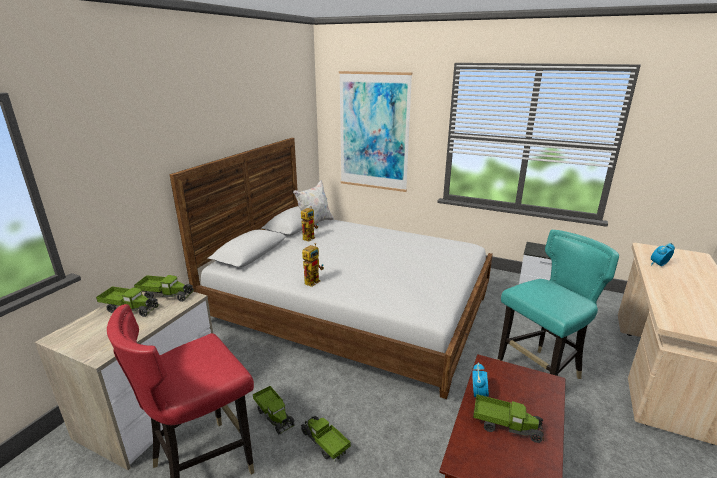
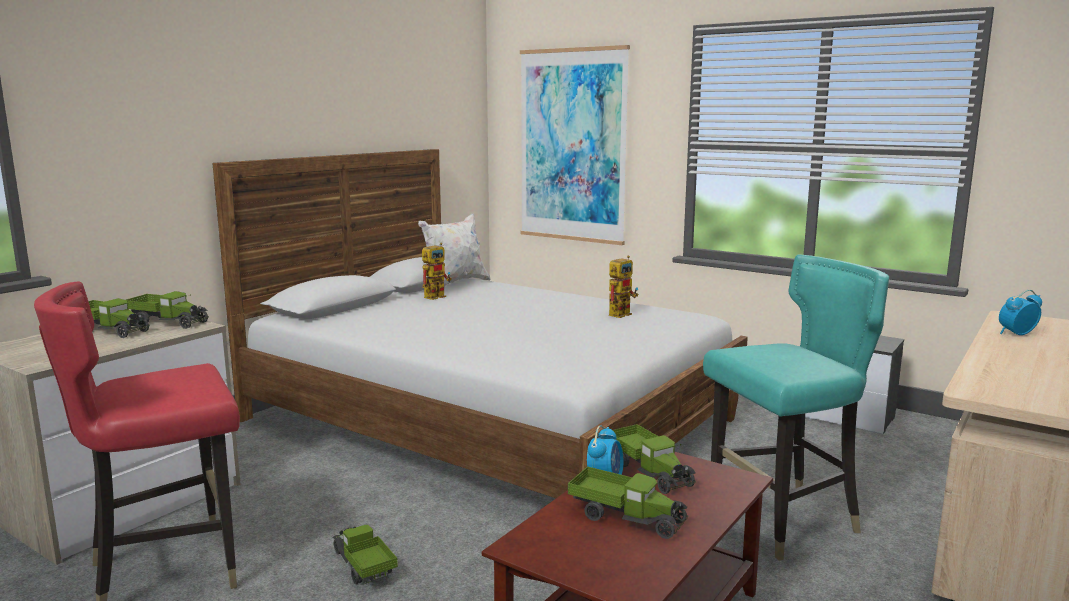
camera: 10 degrees right, 10 degrees down
(274, 415) = (302, 528): toy truck -> toy truck (649, 472)
(313, 280) = (409, 337): toy robot -> toy robot (621, 313)

